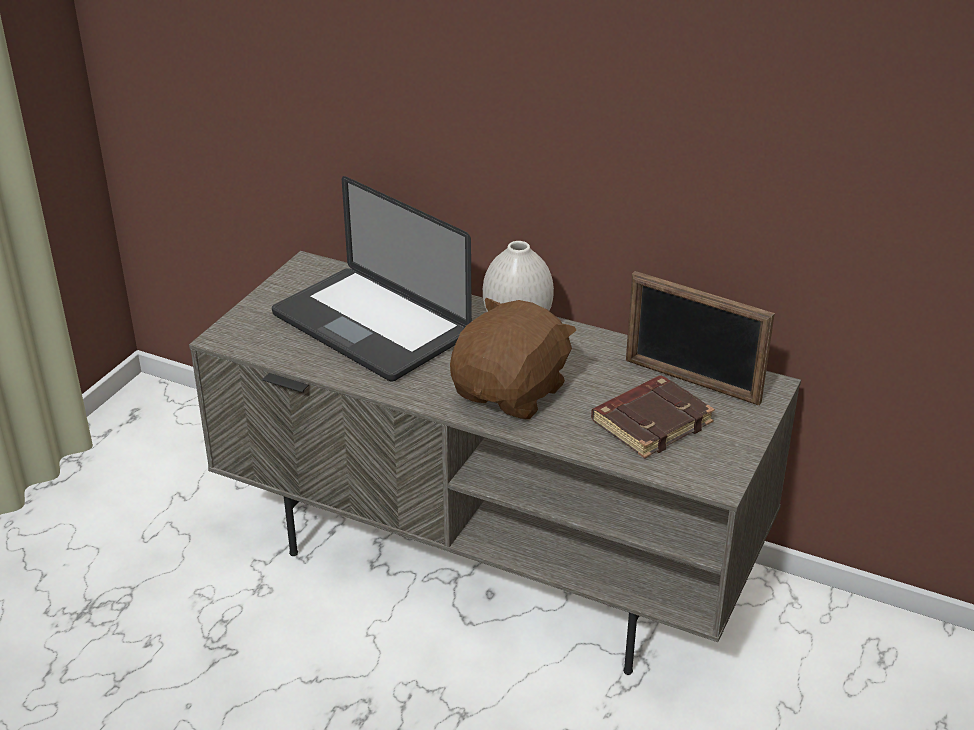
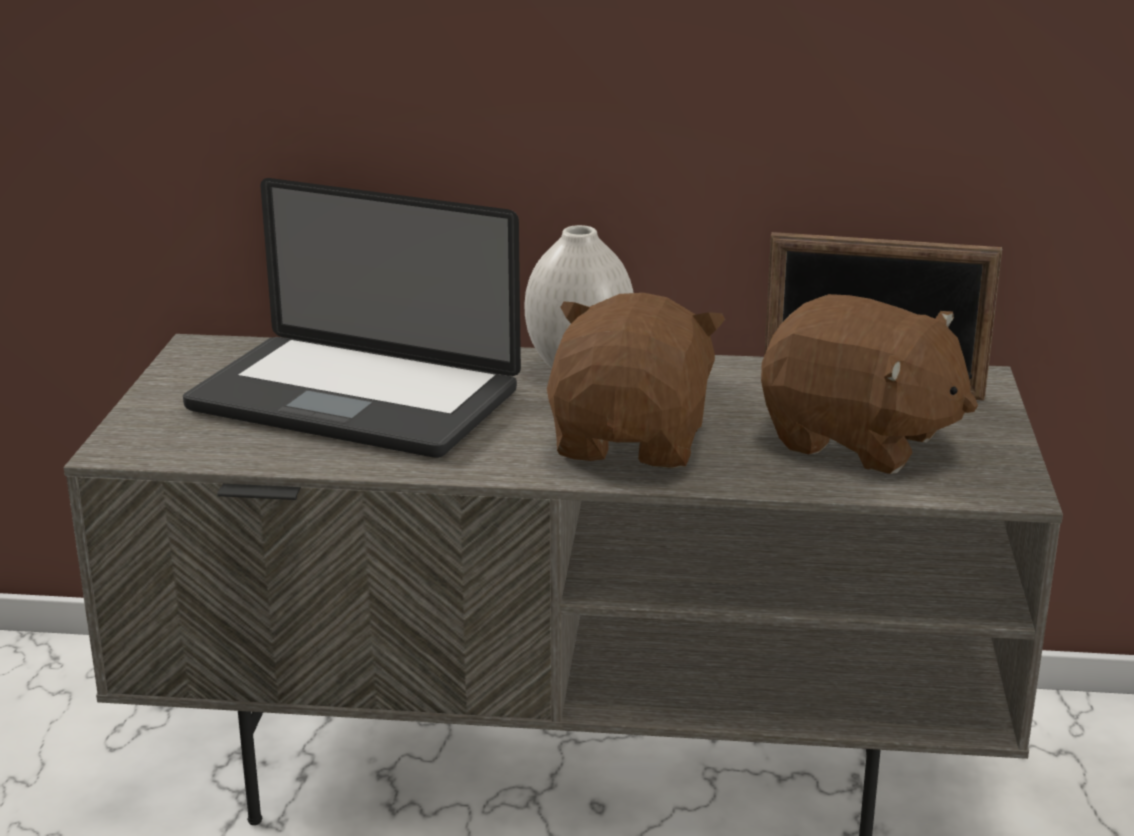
camera: 20 degrees left, 10 degrees down
(651, 422) = (859, 441): brown book -> brown plush toy

